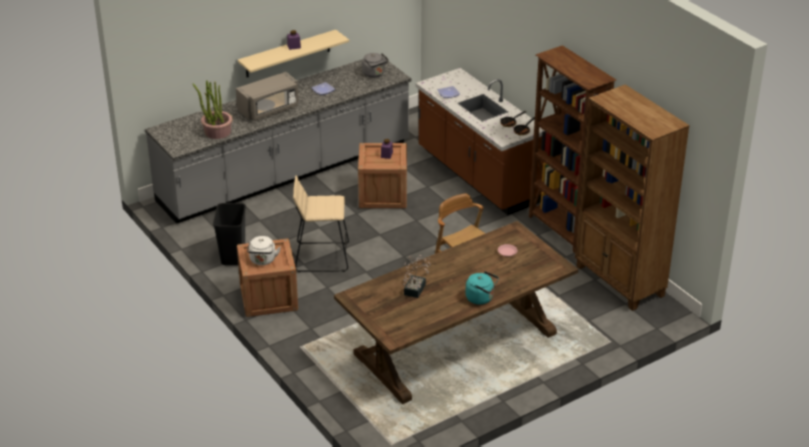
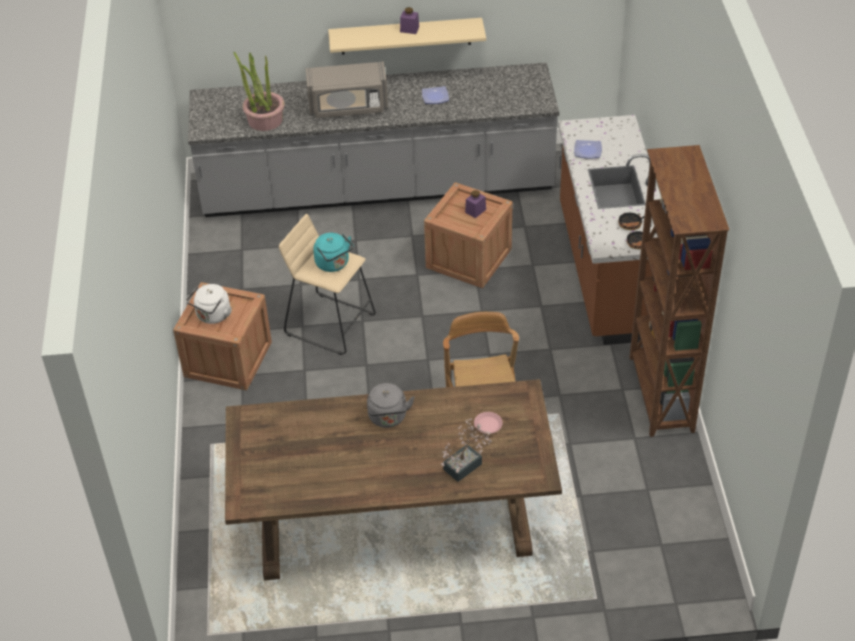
camera: 30 degrees right, 10 degrees up
(232, 256) = (231, 285): black trash can -> none
(374, 74) = (517, 92): grey kettle -> grey kettle (388, 418)
(416, 288) = (330, 436): potted plant -> potted plant (466, 464)
(481, 298) = (398, 486): turquoise kettle -> turquoise kettle (334, 264)
(619, 281) = (678, 506): brown bookcase -> none

